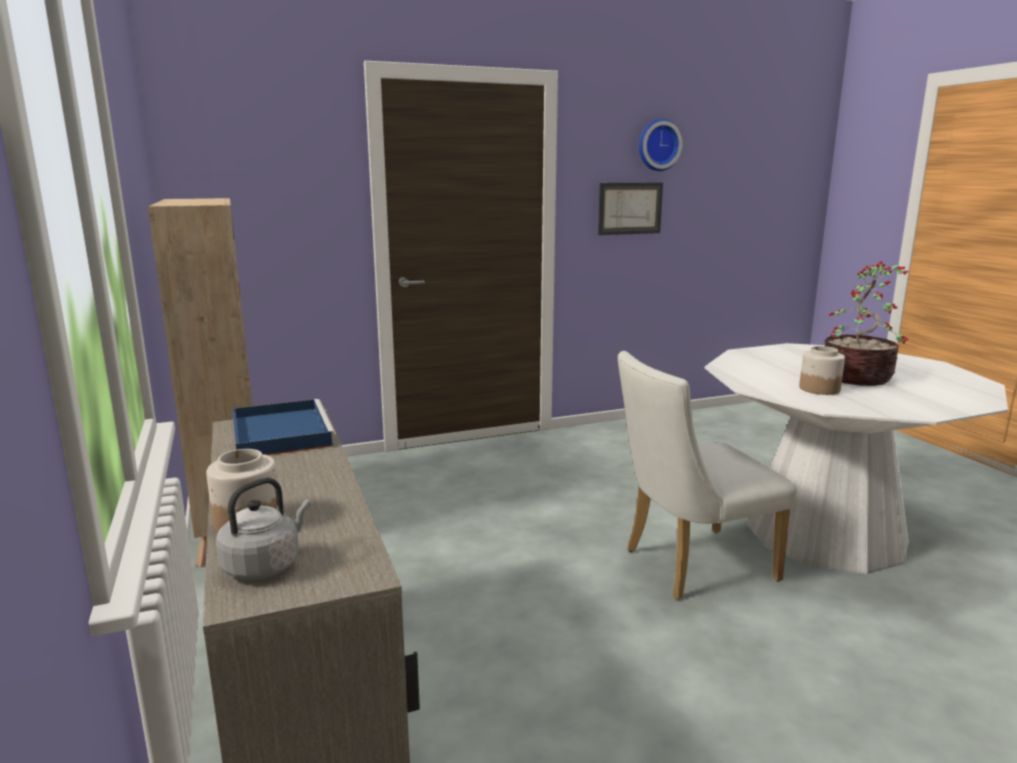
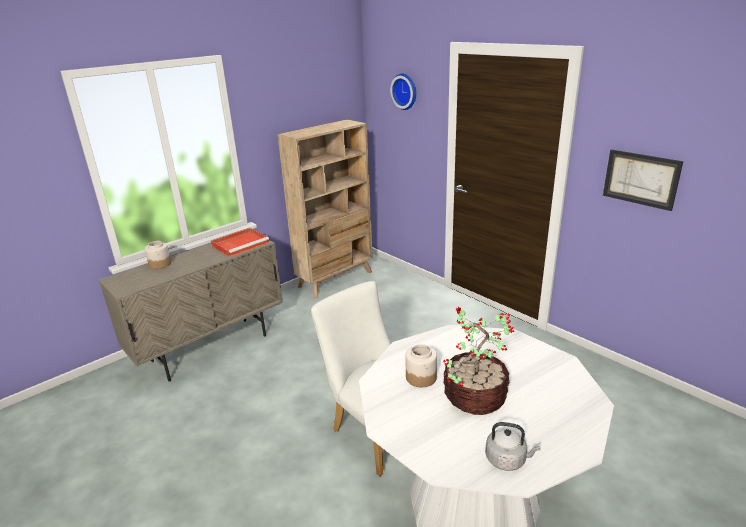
camera: 70 degrees right, 10 degrees up
(265, 565) = (130, 276): grey kettle -> grey kettle (507, 460)
(280, 433) = (241, 244): blue tray -> red tray
(658, 145) = (684, 122): wall clock -> wall clock (405, 91)

